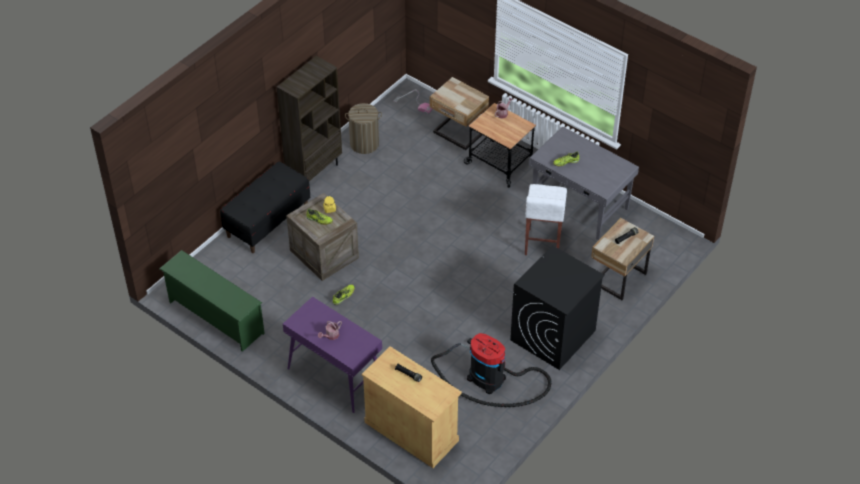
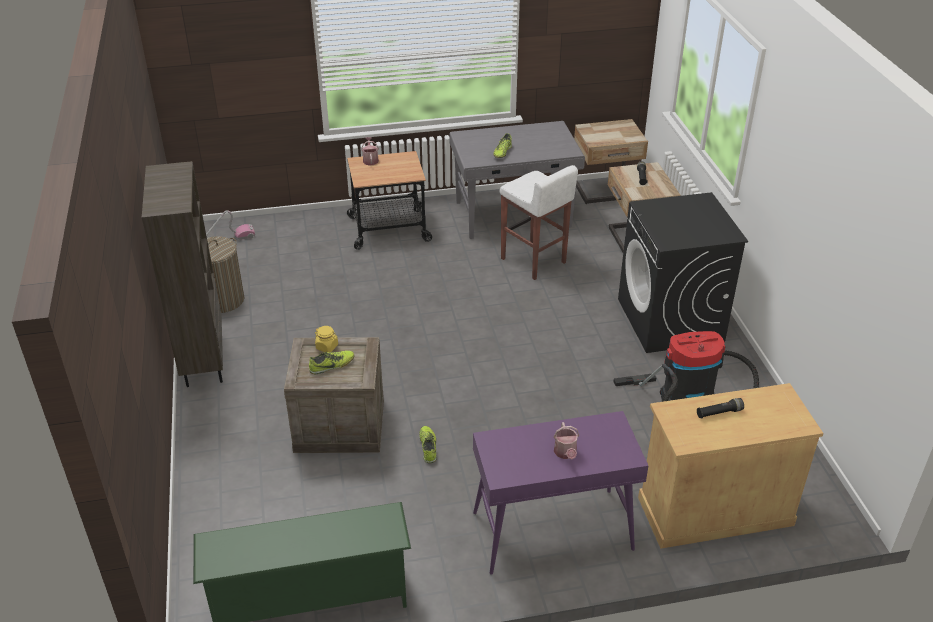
camera: 50 degrees left, 10 degrees down
(267, 221) = (217, 445): black bench -> none
(458, 134) = (310, 233): beige nightstand -> beige nightstand (605, 192)

